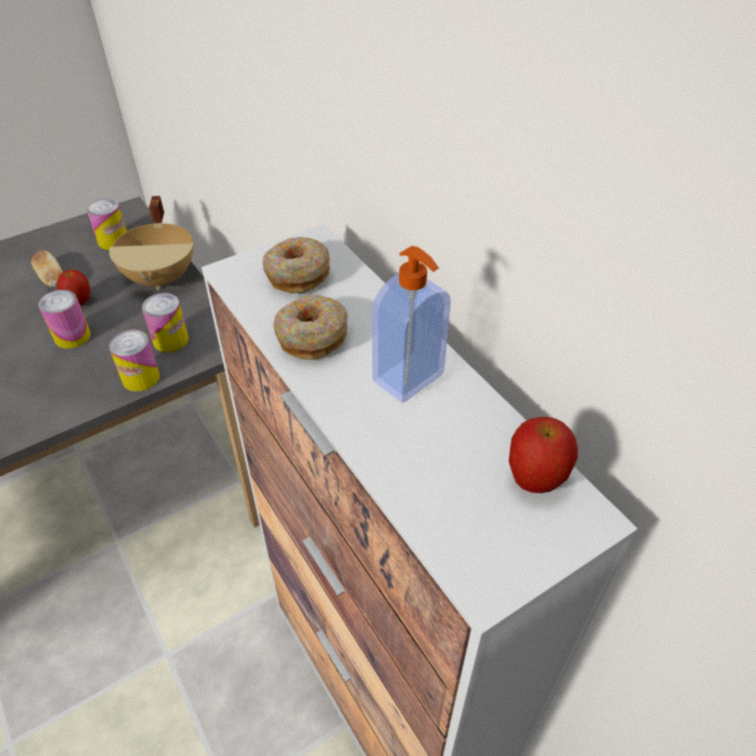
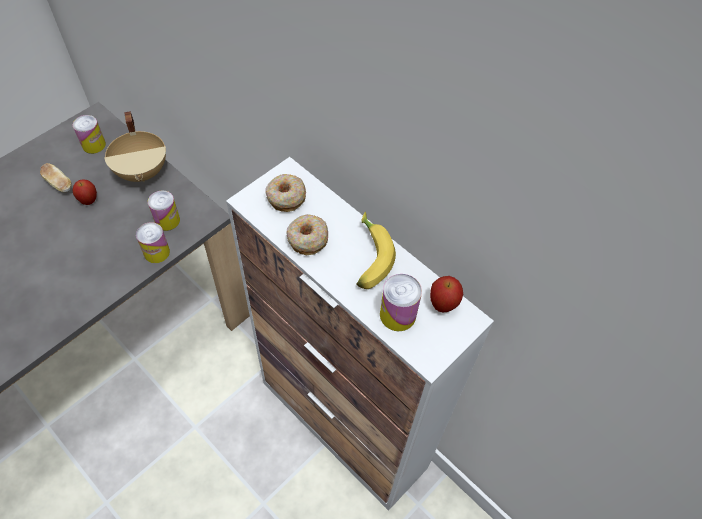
camera: 15 degrees left, 10 degrees up
(72, 336) = (95, 228): can -> can (397, 315)
(410, 379) = (368, 257): soap dispenser -> banana

